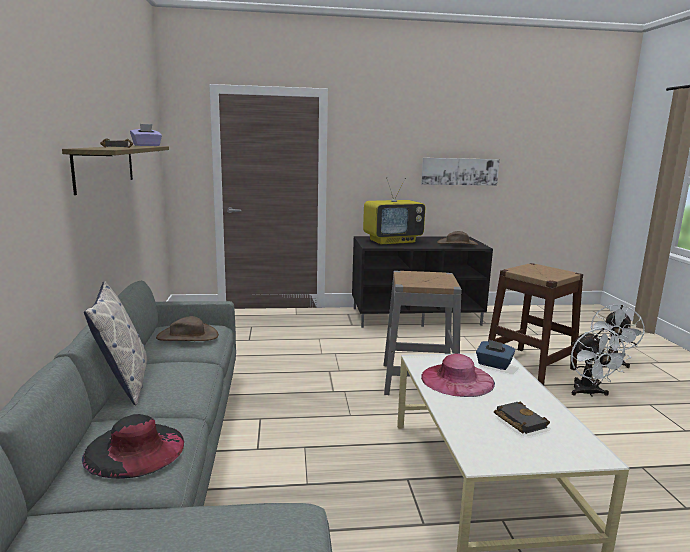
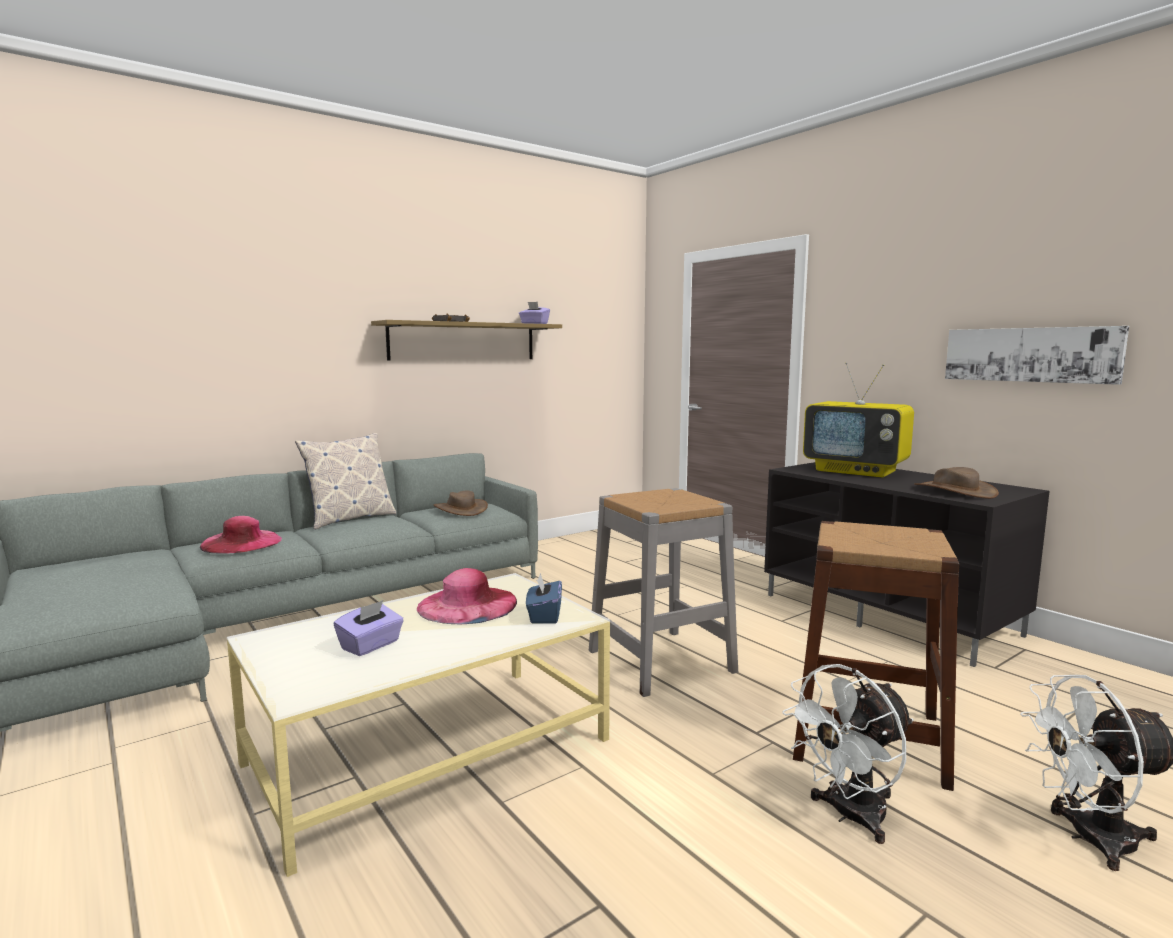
camera: 60 degrees right, 5 degrees down
(135, 449) = (241, 542): black hat -> pink hat
(518, 421) = (371, 645): black book -> purple tissue box

